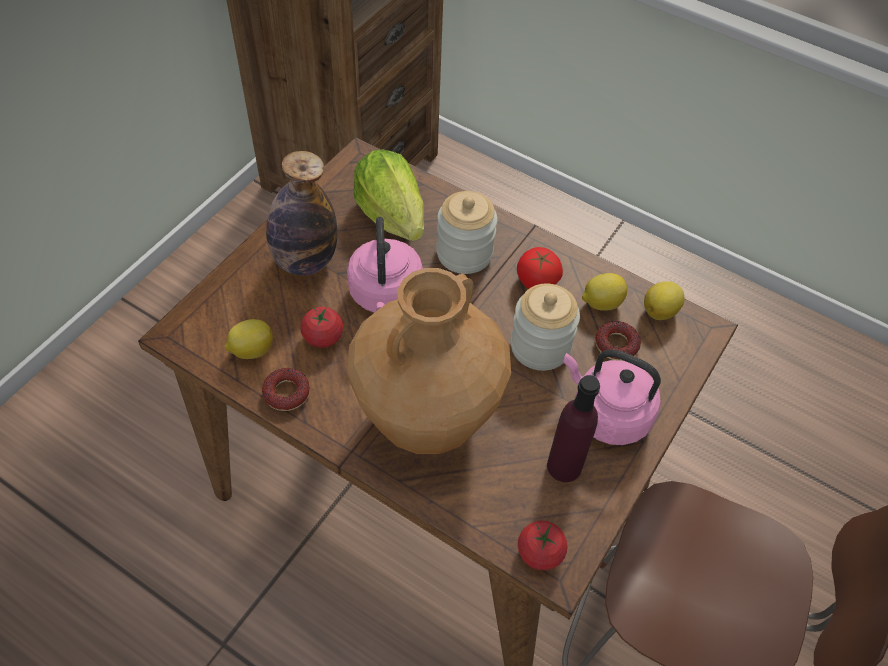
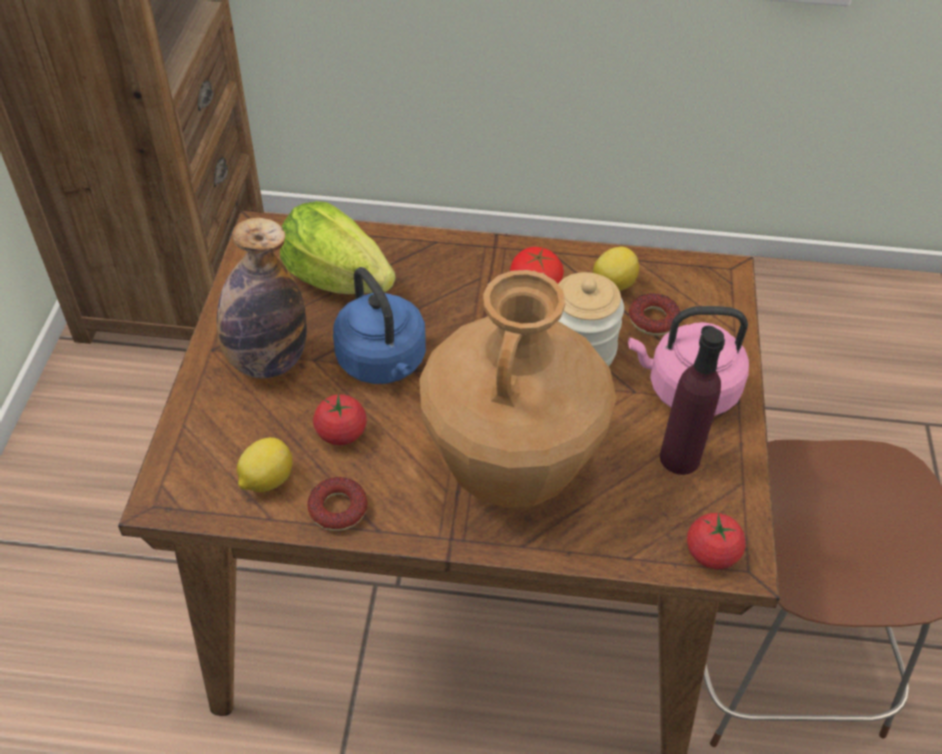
camera: 25 degrees left, 5 degrees down
(385, 296) = (383, 363): pink kettle -> blue kettle
(464, 253) = (441, 288): jar -> none
(660, 311) = (674, 271): lemon -> none

